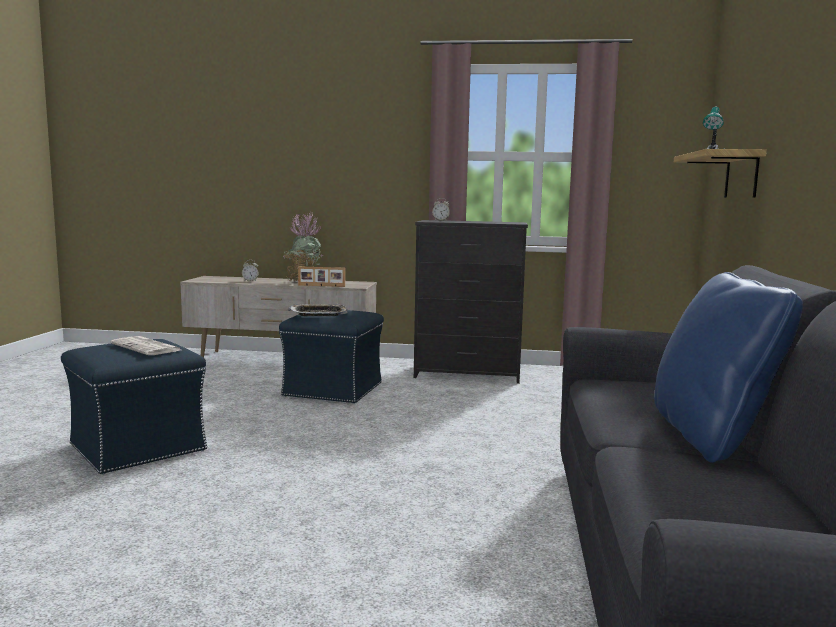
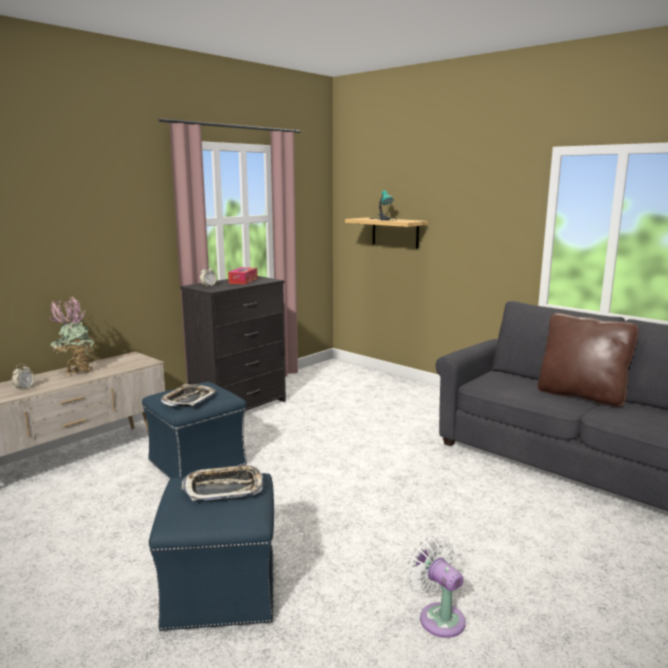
camera: 55 degrees left, 5 degrees up
(147, 347) = (224, 488): newspaper -> tray
(152, 544) = (438, 617): none -> white fan
(321, 286) = (119, 371): picture frame -> none
(488, 222) = (243, 281): none -> tissue box
(711, 437) = (581, 395): blue pillow -> brown pillow

